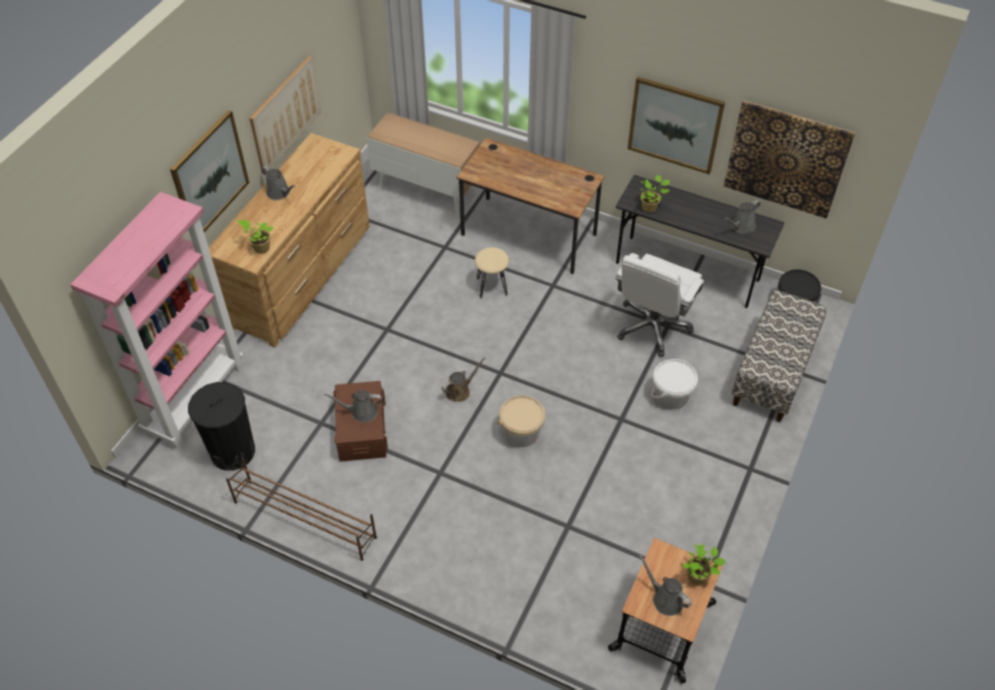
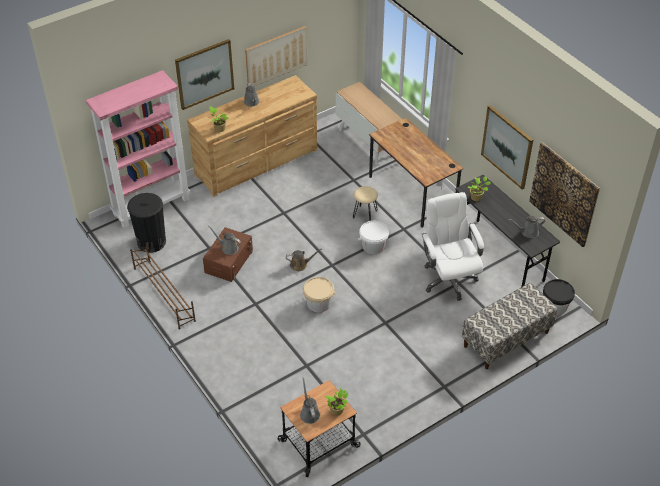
camera: 30 degrees right, 5 degrees down
(652, 326) = (448, 279): white office chair -> white office chair turned 105 degrees clockwise
(671, 396) = (427, 323): white bucket -> white bucket (373, 246)

